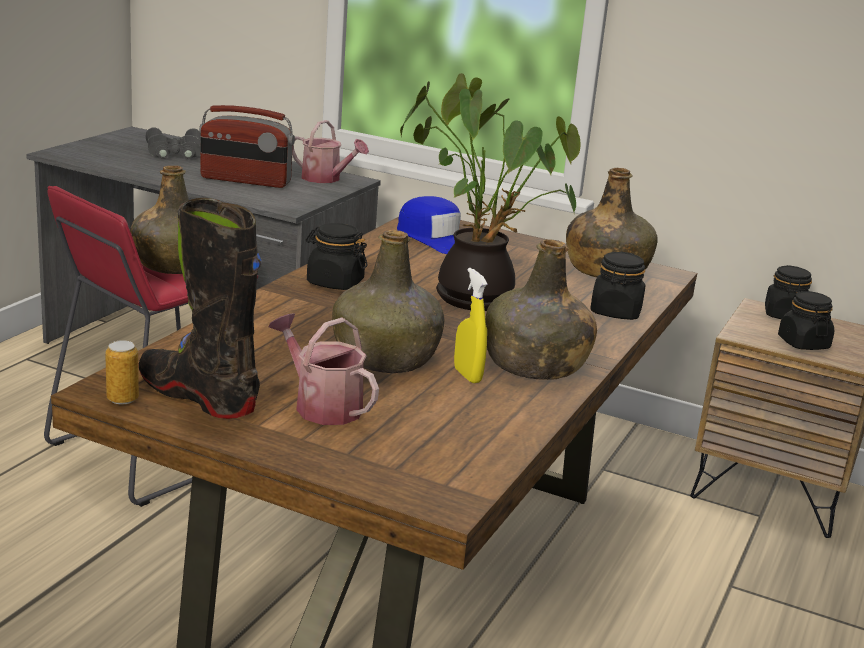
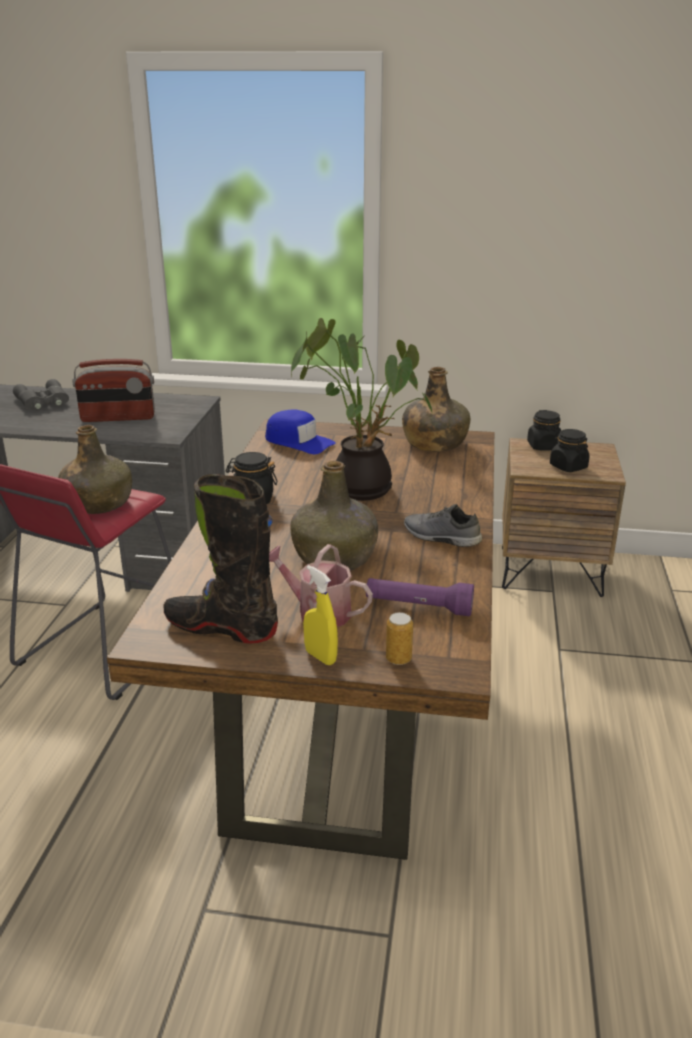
camera: 15 degrees left, 5 degrees up
(122, 399) = (166, 646): can -> can (398, 659)
(326, 179) = (179, 403): watering can -> none
(449, 427) = (418, 607): none -> purple flashlight
(467, 375) = (401, 558): yellow spray bottle -> yellow spray bottle (320, 657)
(535, 365) = (440, 537): green bottle -> grey shoe
(615, 312) = (464, 478): black jar -> none

